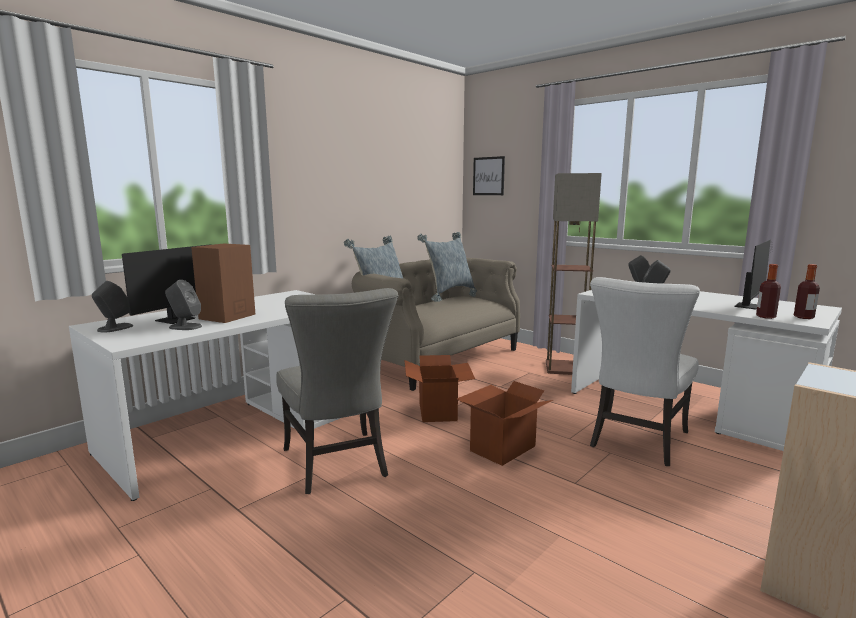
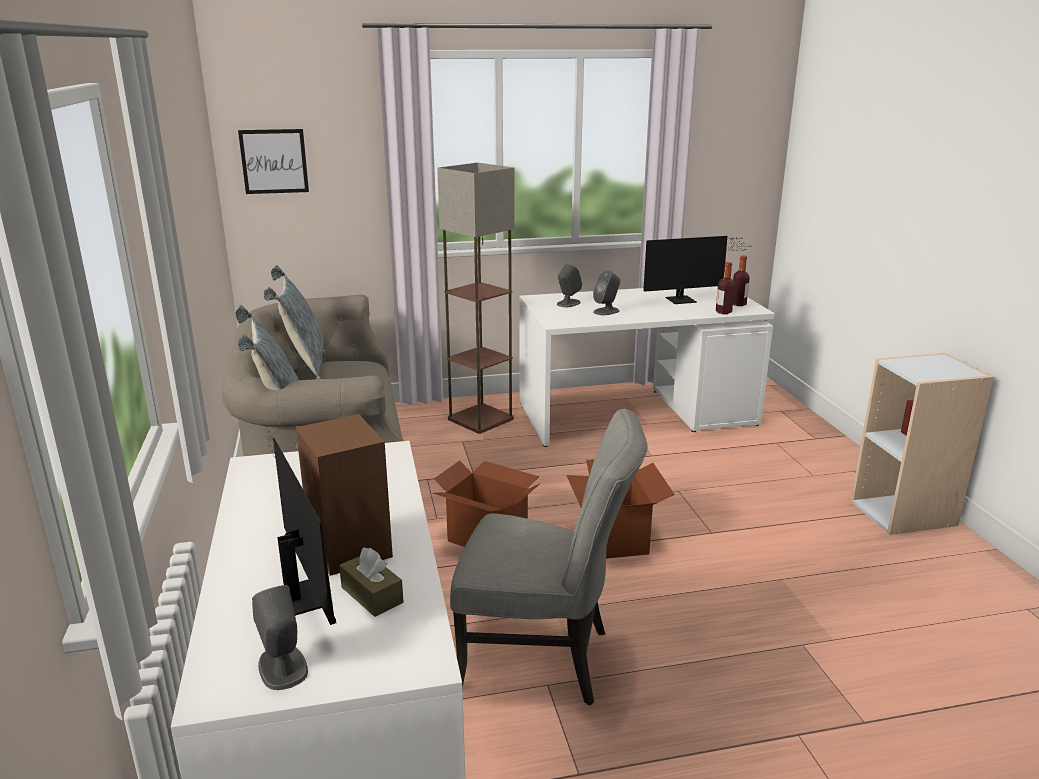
camera: 55 degrees left, 10 degrees up
(185, 327) = (372, 595): grey speaker -> brown tissue box
(635, 441) = (670, 469): white chair -> none
(752, 306) = (685, 300): monitor -> monitor turned 90 degrees clockwise

